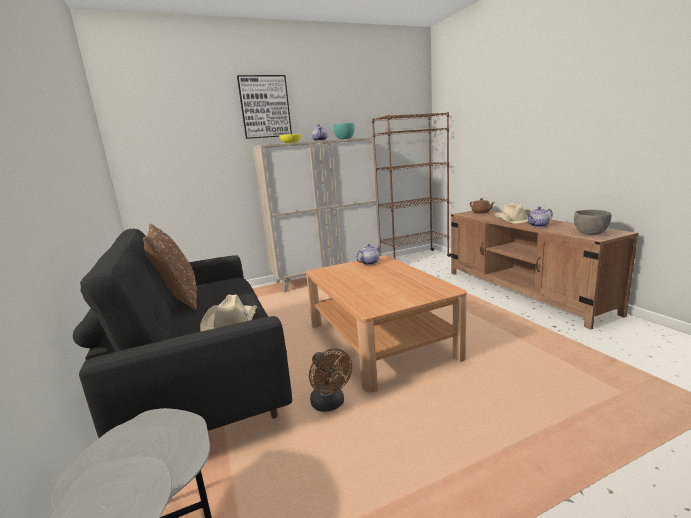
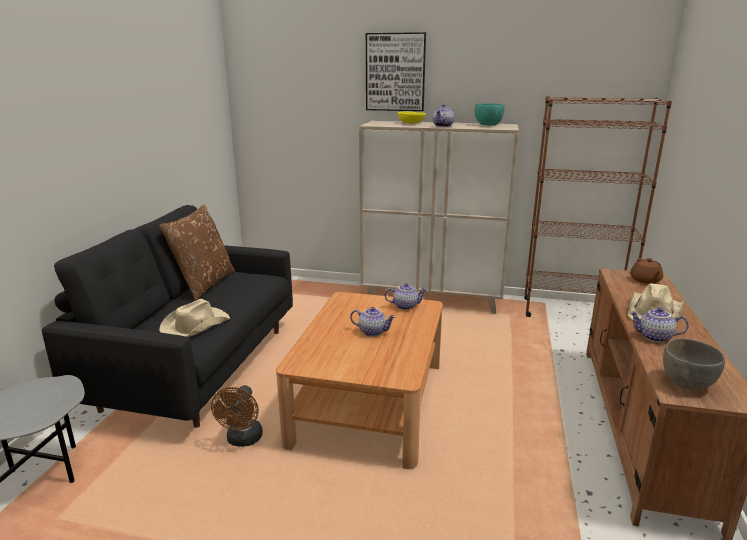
camera: 35 degrees right, 5 degrees up
(378, 279) = (373, 332): none -> teapot

